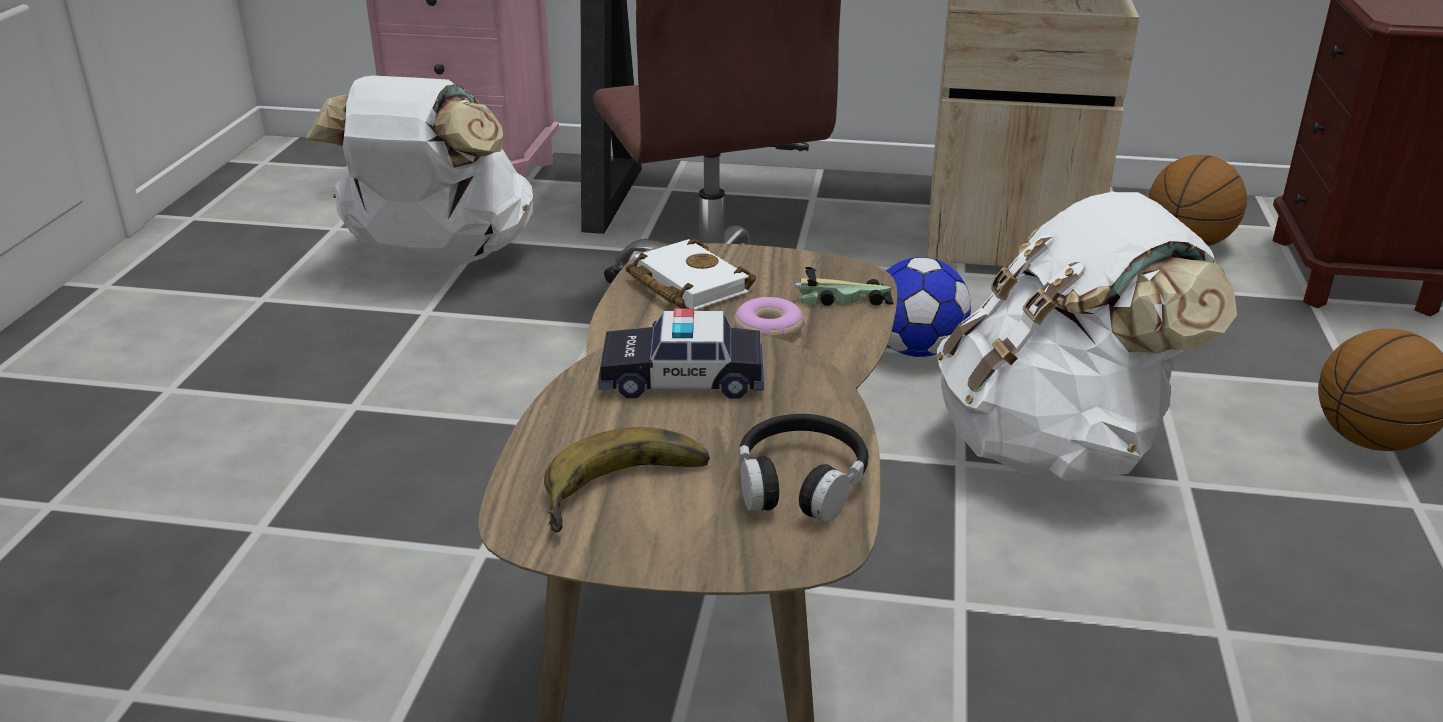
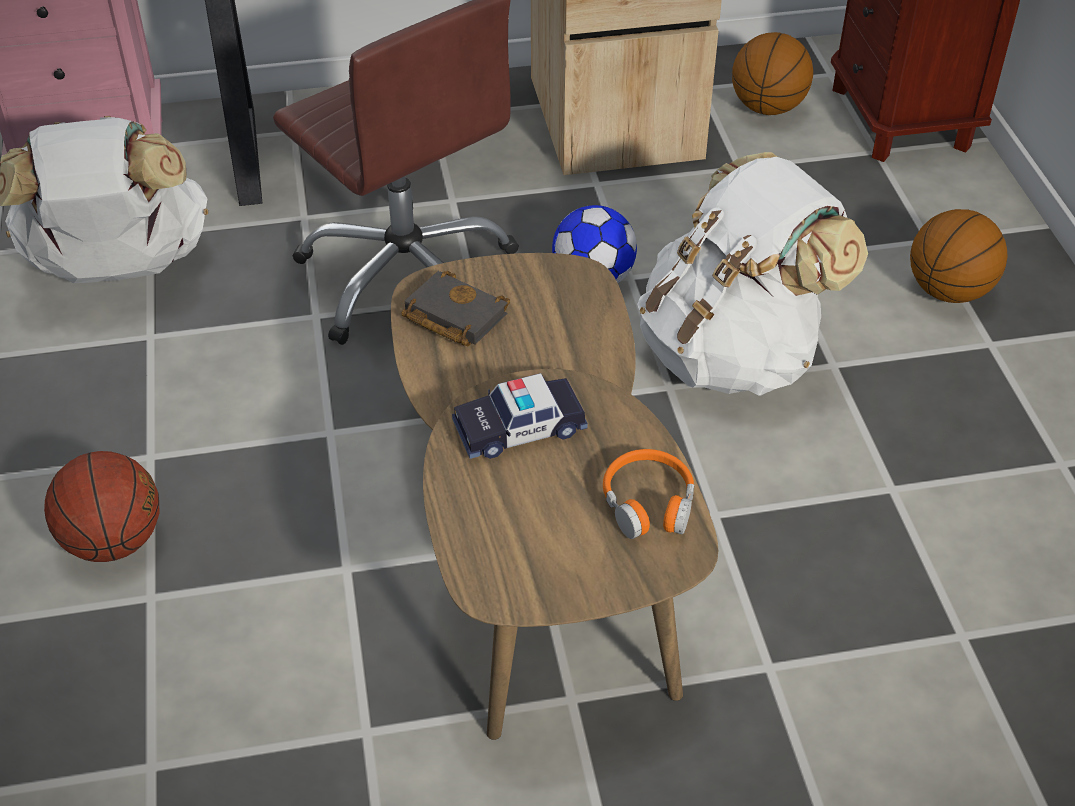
camera: 20 degrees left, 15 degrees up
(263, 470) = (114, 541): none -> basketball
(630, 493) = (541, 544): banana -> none
(684, 284) = (451, 316): white book -> black book
(768, 330) = (541, 350): donut -> none
(800, 482) = (648, 503): black headphones -> orange headphones
(843, 298) = (581, 302): toy car -> none

